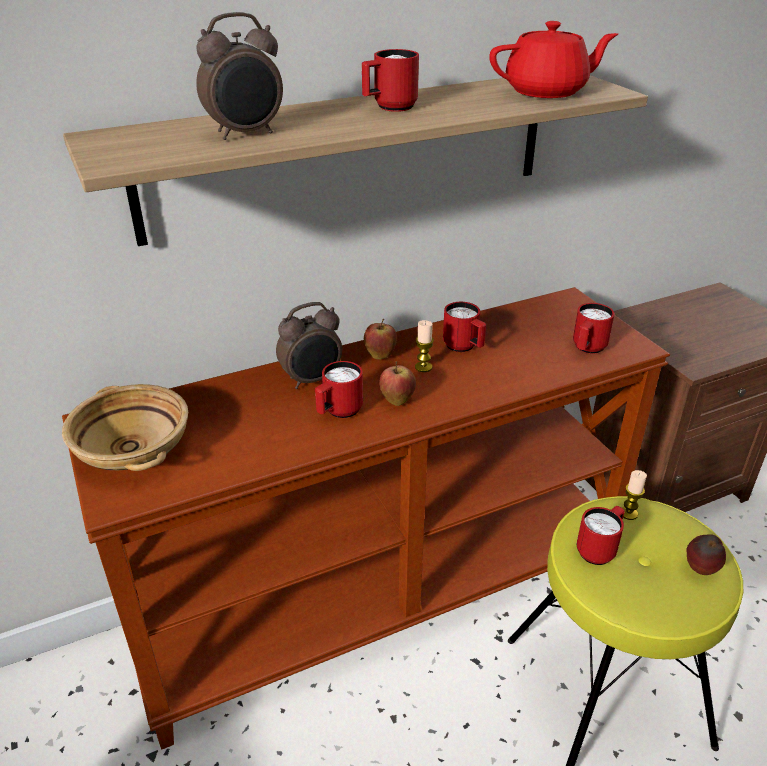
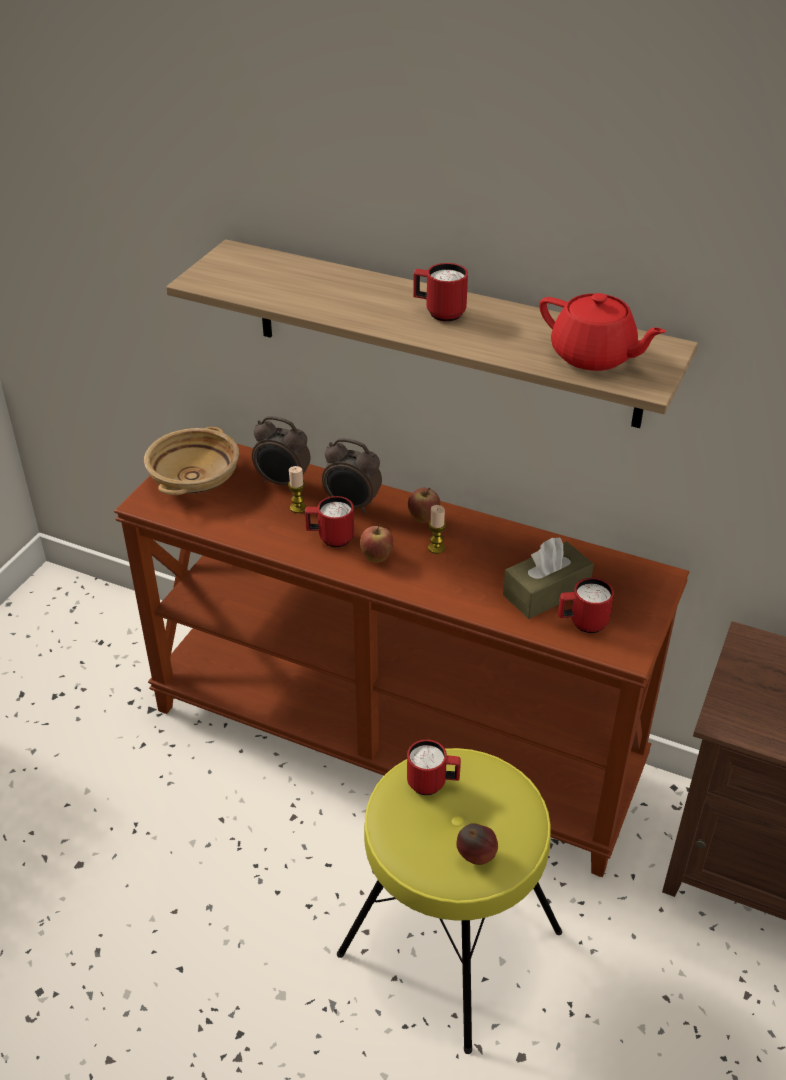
camera: 50 degrees right, 5 degrees up
(246, 134) = (304, 292): alarm clock -> alarm clock (282, 483)
(464, 347) = (492, 554): red mug -> none
(535, 346) = (546, 592): none -> brown tissue box
(628, 513) = (498, 784): candle -> candle (298, 508)

